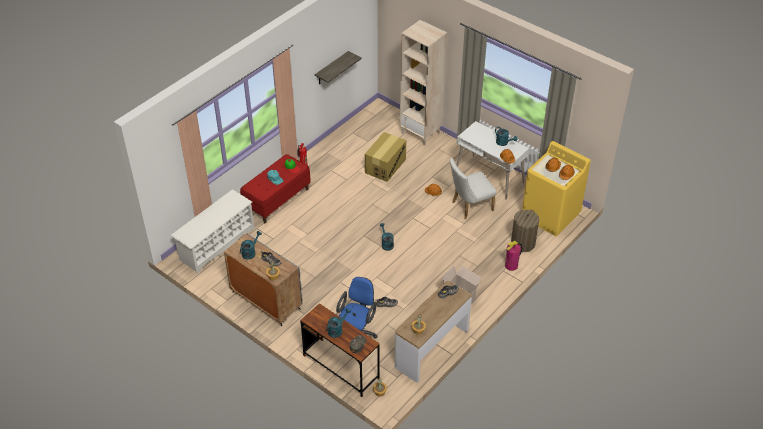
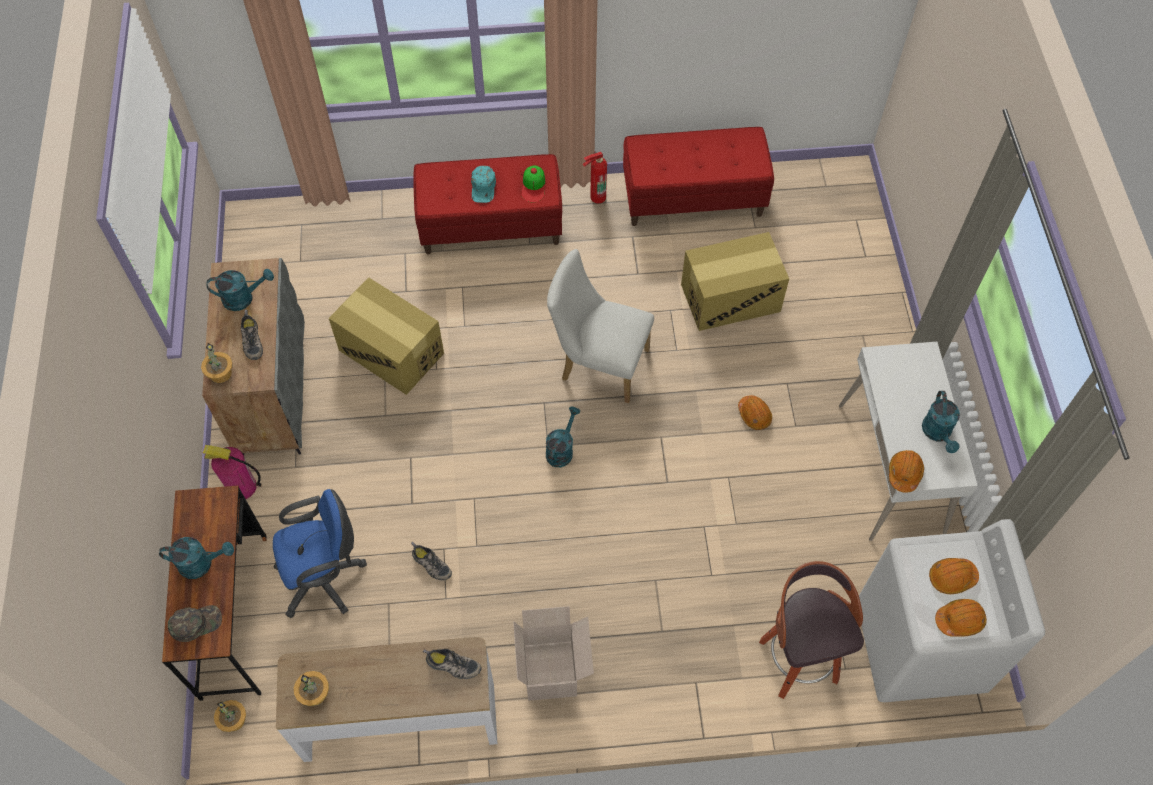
camera: 45 degrees right, 15 degrees up
(216, 244) = (321, 234): white shoe rack -> none
(292, 259) = (391, 352): none -> cardboard box
(331, 68) = (743, 41): shelf -> none
(336, 146) = (693, 198): none -> red bench
(421, 133) = (866, 280): beige bookcase -> none
(469, 207) = (784, 498): white chair -> white chair (598, 363)
(511, 265) = (722, 685): fire extinguisher -> fire extinguisher (241, 487)
(523, 243) = (797, 658): laundry basket -> stool
(550, 215) = (919, 647): yellow washing machine -> white washing machine

